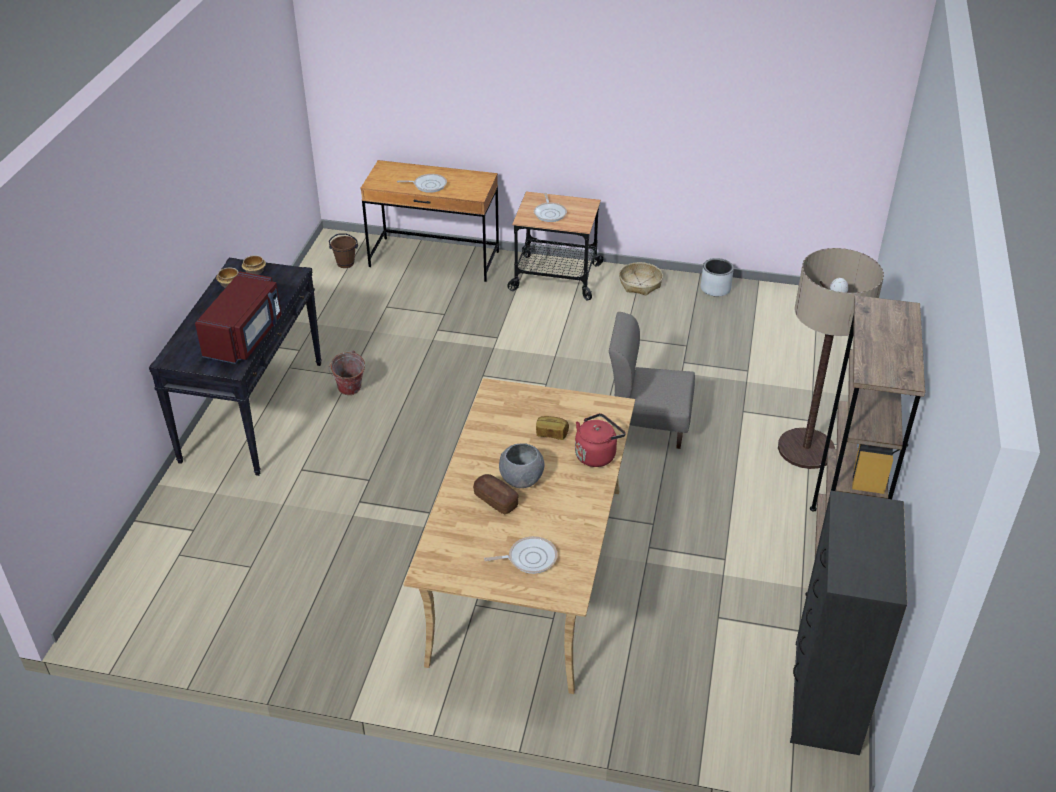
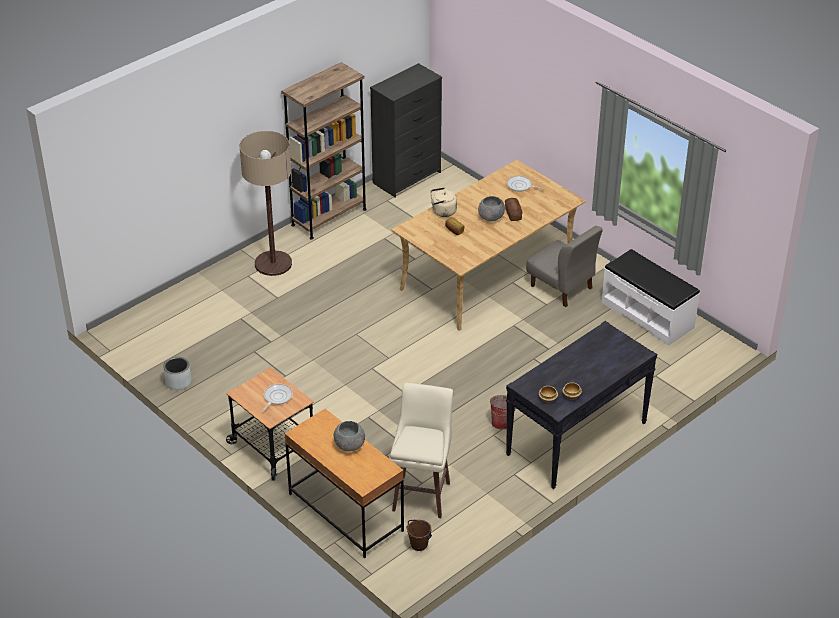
camera: 145 degrees left, 0 degrees up
(245, 337) = (585, 349): red microwave -> none
(249, 622) = (648, 315): none -> white bench
(377, 298) = (422, 495): none -> beige stool
(428, 185) = (349, 445): frying pan -> grey bowl
(597, 454) = (442, 212): red kettle -> beige kettle
(640, 284) = (223, 411): basket -> none
(648, 424) = (340, 316): grey chair -> grey chair (561, 287)

